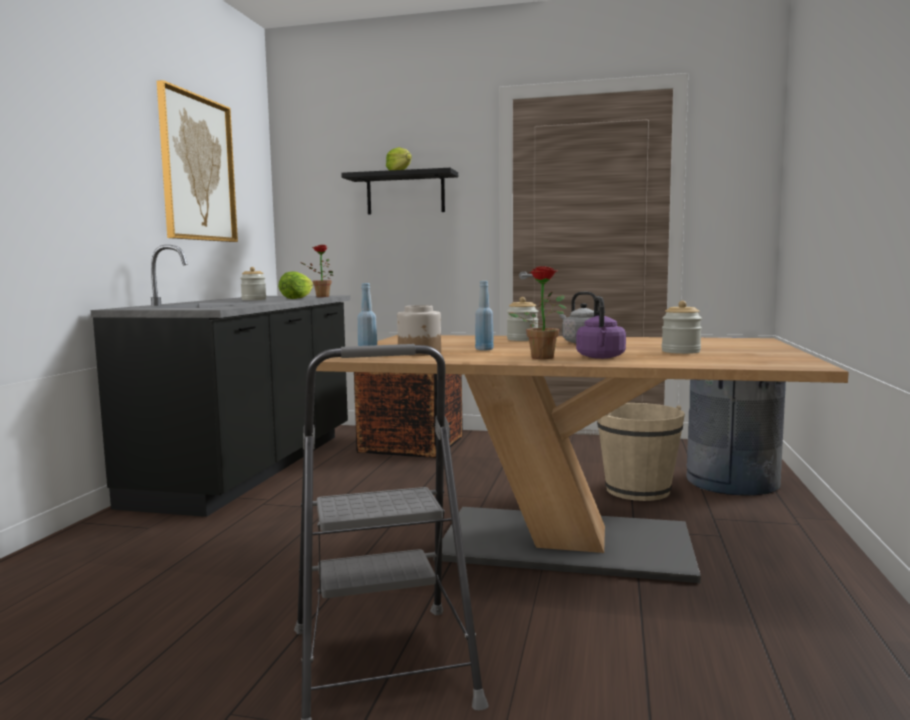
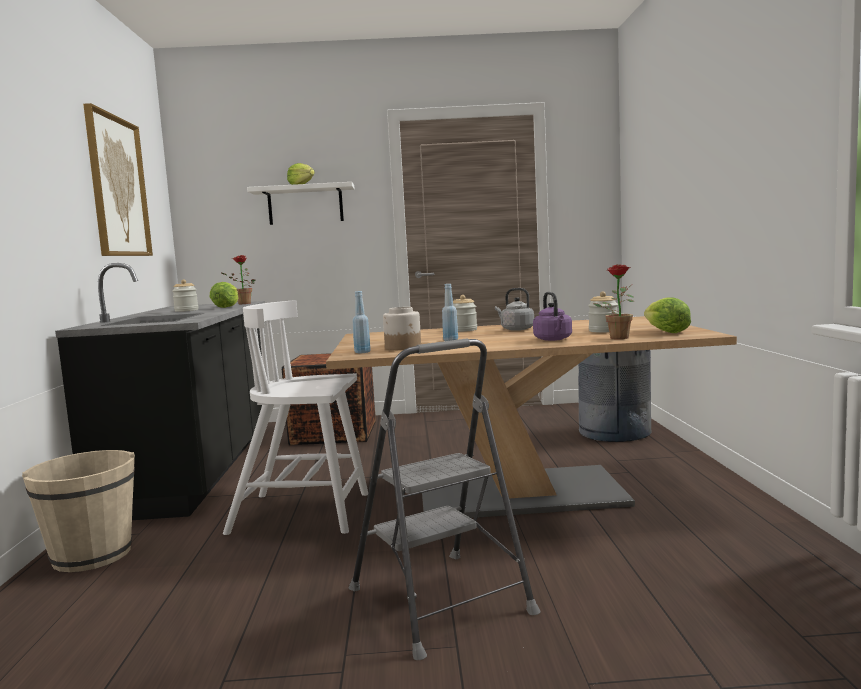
camera: 15 degrees left, 0 degrees up
(316, 530) = (304, 512): none -> white chair
(405, 194) = (305, 205): black shelf -> white shelf
(543, 357) = (509, 342): potted plant -> potted plant (618, 337)
(637, 490) = (548, 447): beige bucket -> beige bucket (92, 555)
(758, 359) = (666, 332): none -> lettuce

